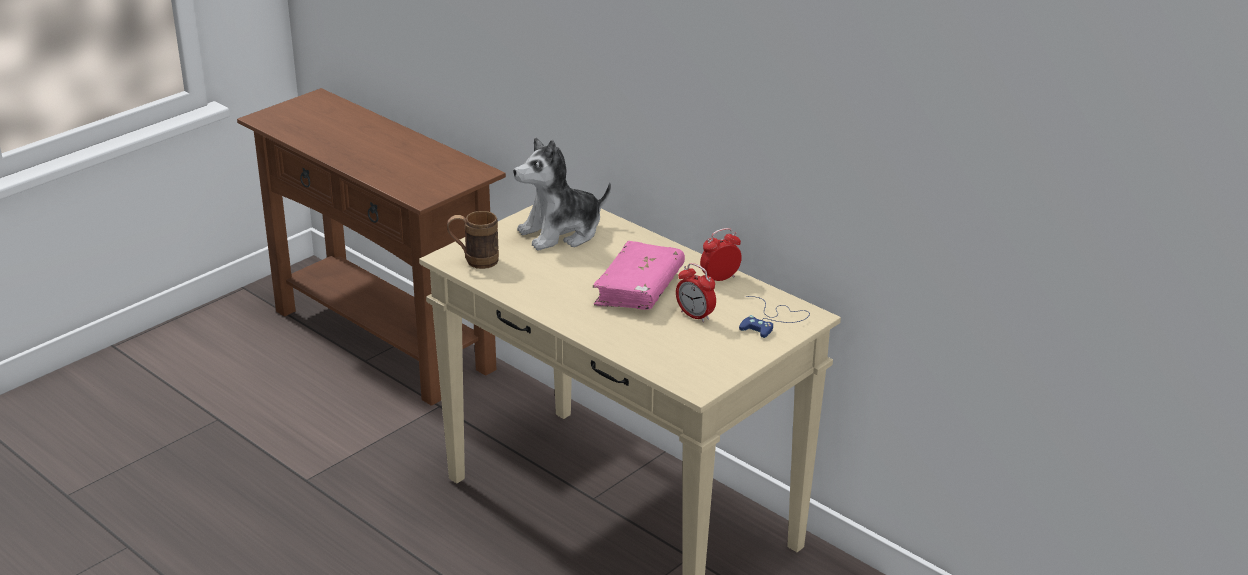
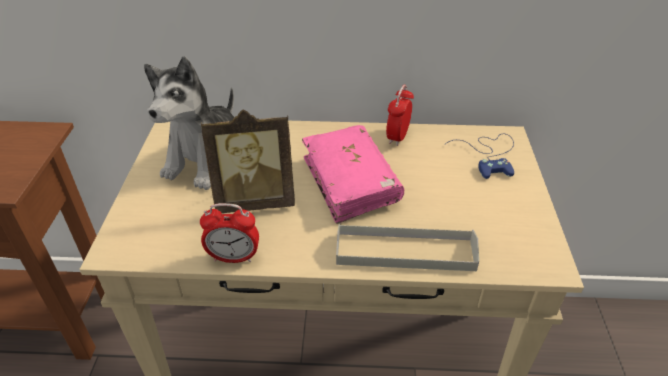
camera: 40 degrees left, 10 degrees up
(474, 261) = (151, 238): brown mug -> none
(560, 270) = (255, 200): none -> picture frame
(615, 338) = (405, 251): none -> grey tray
(695, 315) = (432, 184): alarm clock -> alarm clock (234, 257)

